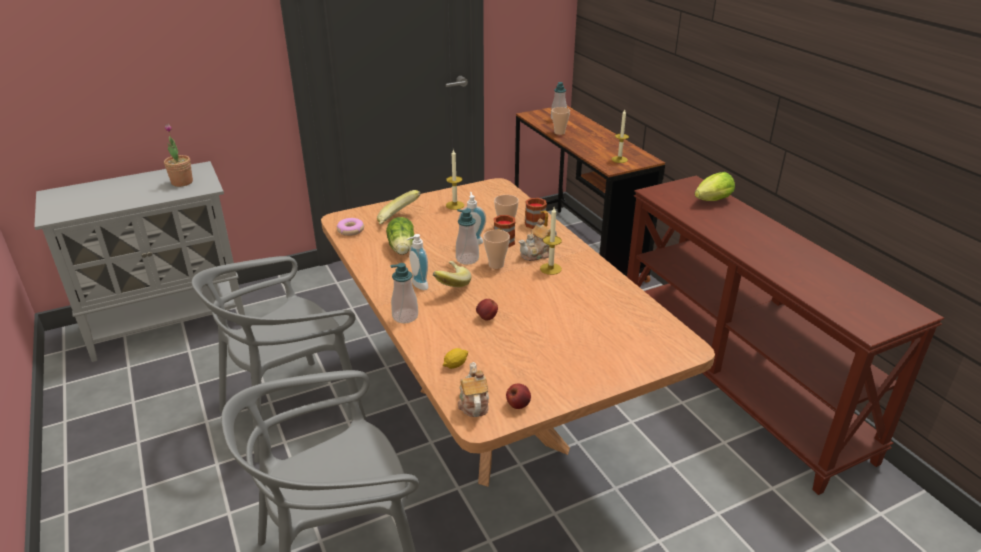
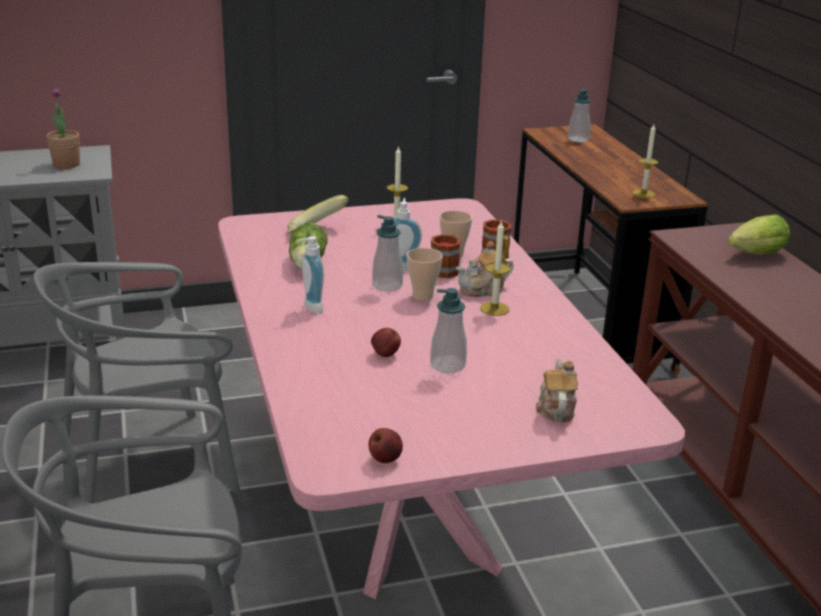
camera: 10 degrees right, 5 degrees down
(350, 230) = (250, 237): donut -> none
(405, 316) = (279, 340): soap dispenser -> soap dispenser (448, 365)
(449, 284) = (352, 311): banana -> none
(455, 365) = (321, 402): lemon -> none
(473, 403) = (327, 449): teapot -> teapot (555, 408)
(491, 419) = (405, 517): brown dining table -> pink dining table
(559, 133) = (573, 155): cup -> none

